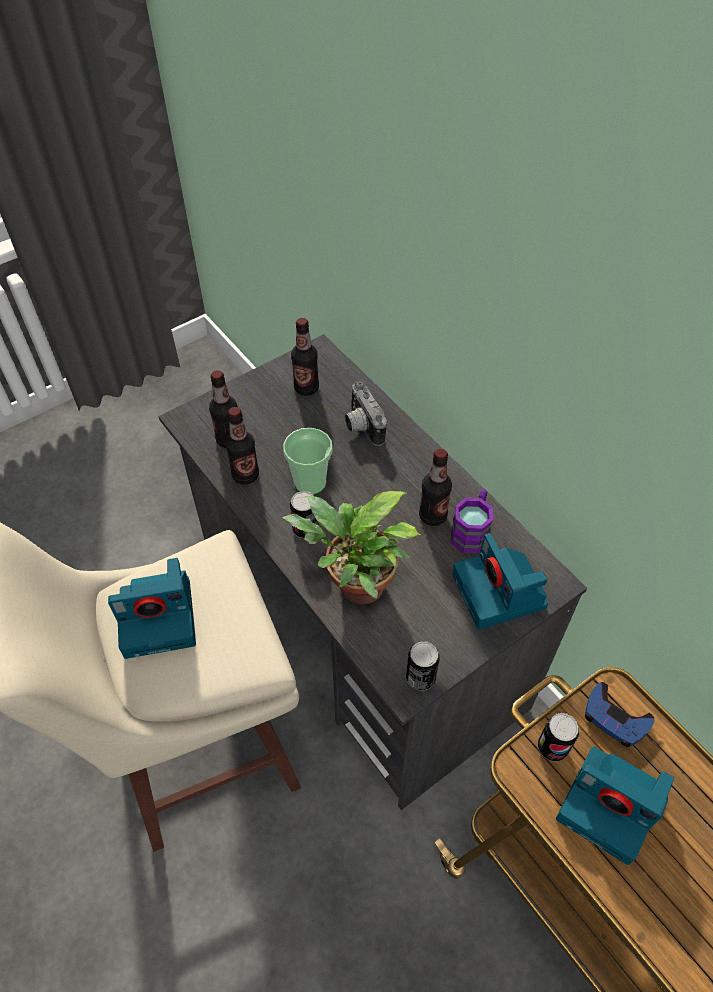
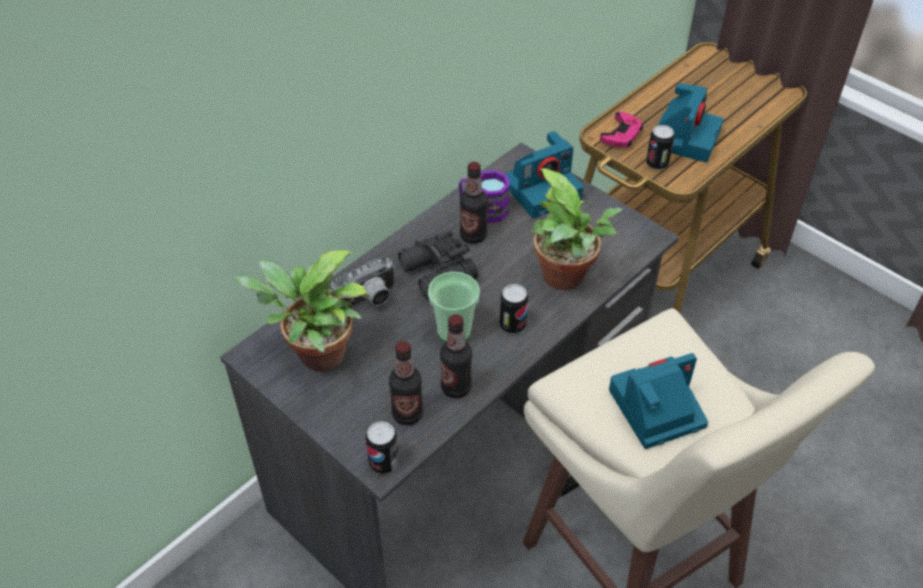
camera: 100 degrees left, 5 degrees down
(160, 617) = (655, 409): camera -> camera turned 90 degrees counterclockwise
(306, 388) = (316, 357): bottle -> potted plant
(383, 479) = (437, 275): none -> black binoculars
(420, 677) = (637, 229): can -> can (384, 463)
(615, 718) = (622, 134): blue game controller -> pink game controller

